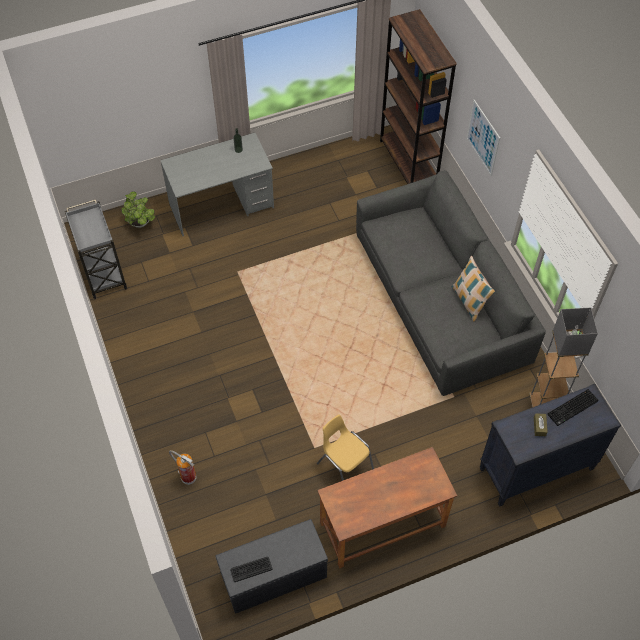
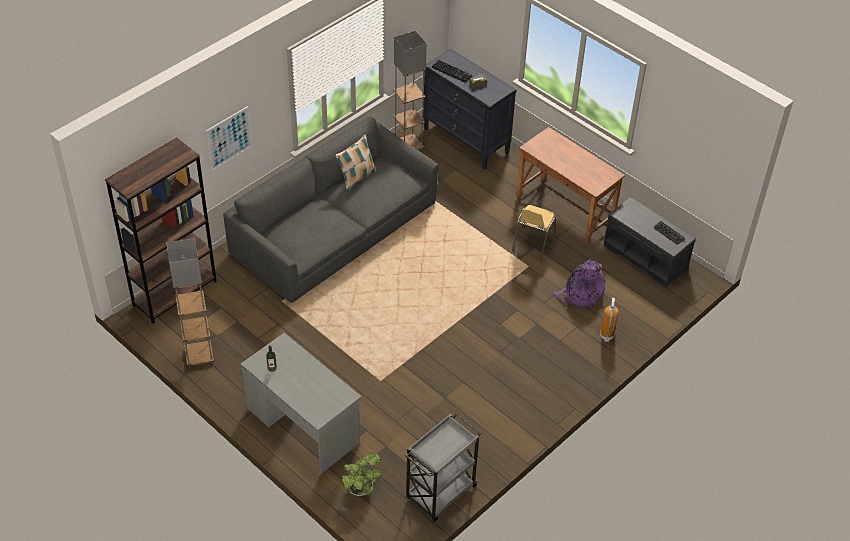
camera: 115 degrees left, 10 degrees down
(254, 480) = (580, 294): none -> purple backpack
(329, 161) = (199, 356): none -> grey floor lamp

